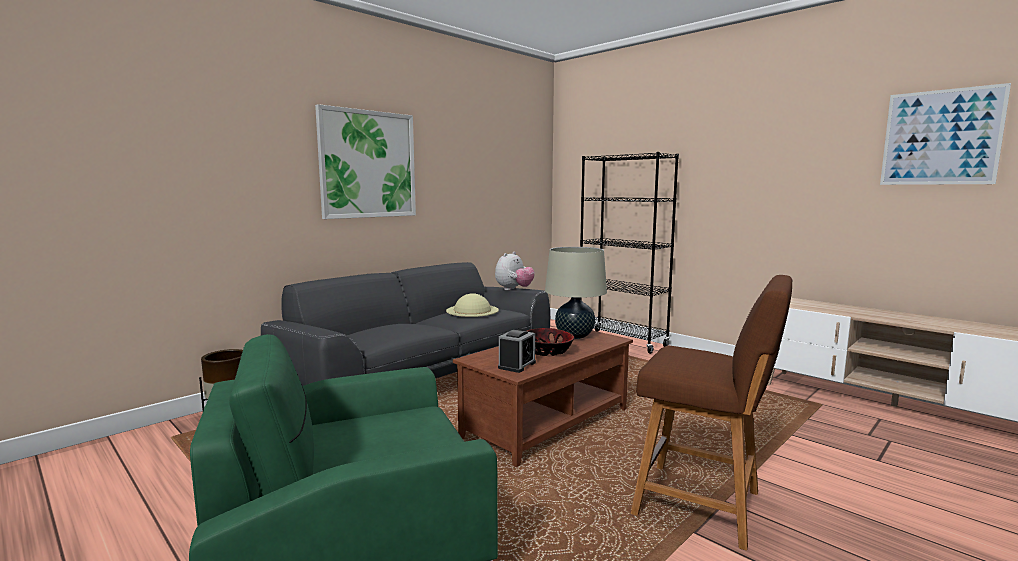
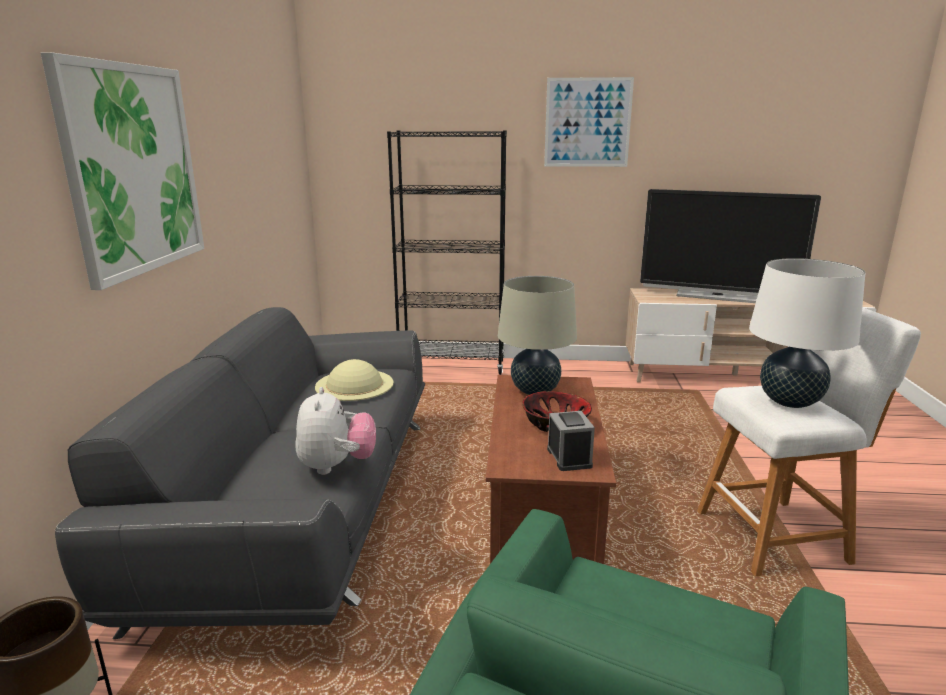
camera: 40 degrees left, 10 degrees up
(514, 289) = (362, 336): plush toy -> plush toy (337, 466)
(692, 358) = (789, 401): none -> white table lamp
(704, 505) = (778, 535): brown stool -> white stool
(868, 313) = (717, 296): none -> television
(940, 137) = (764, 126): picture -> picture (587, 123)

